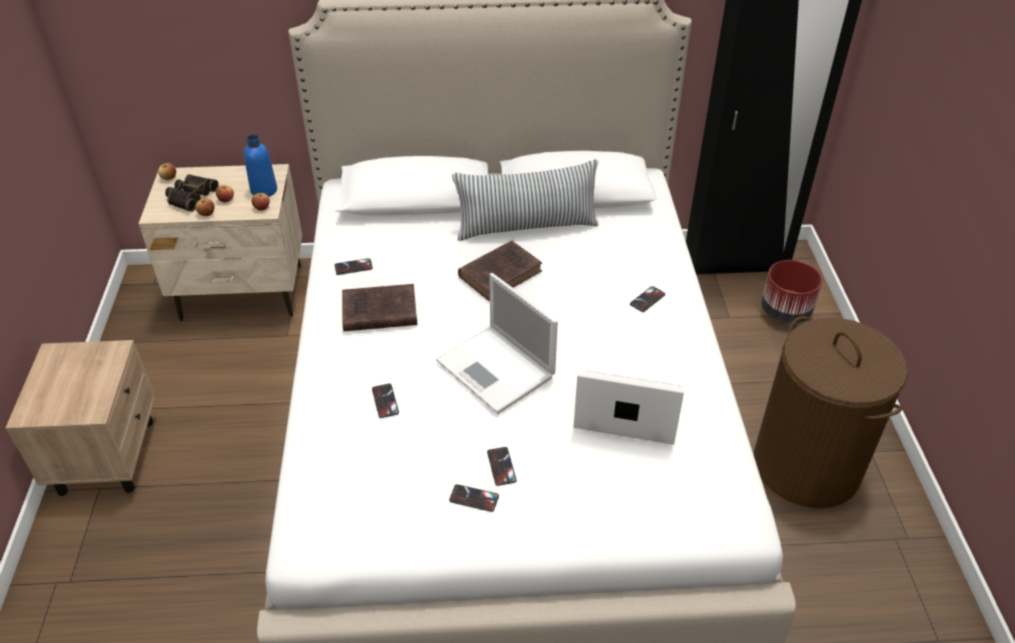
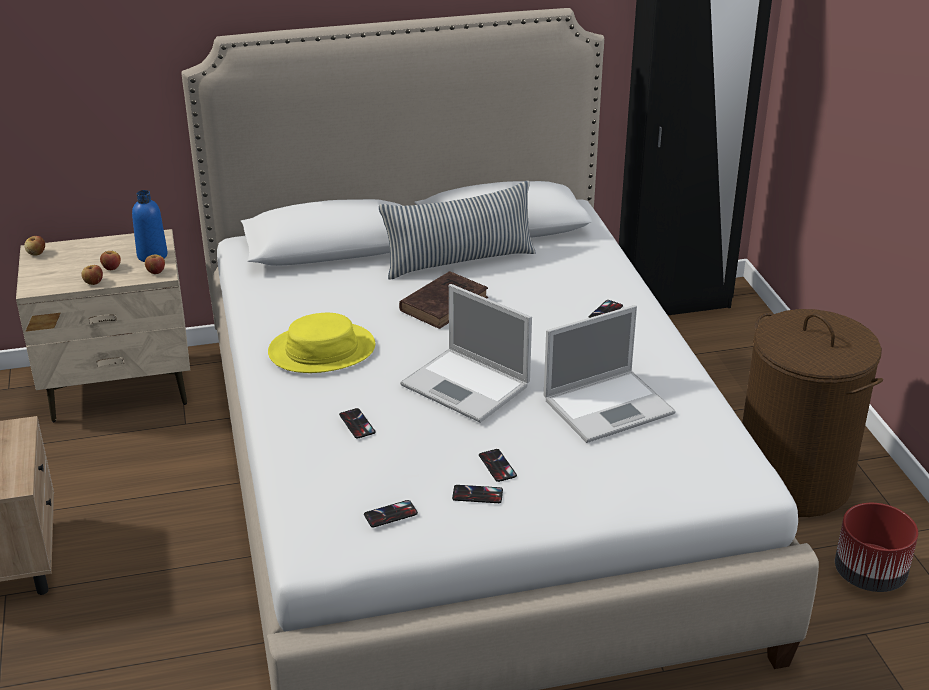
camera: 10 degrees left, 10 degrees down
(190, 196) = (68, 268): binoculars -> none
(353, 267) = (281, 313): phone -> phone (390, 514)
(377, 312) = (322, 350): brown book -> yellow hat
(625, 409) = (610, 405): laptop -> laptop turned 150 degrees clockwise
(785, 312) = (737, 345): red planter -> red planter (869, 575)

